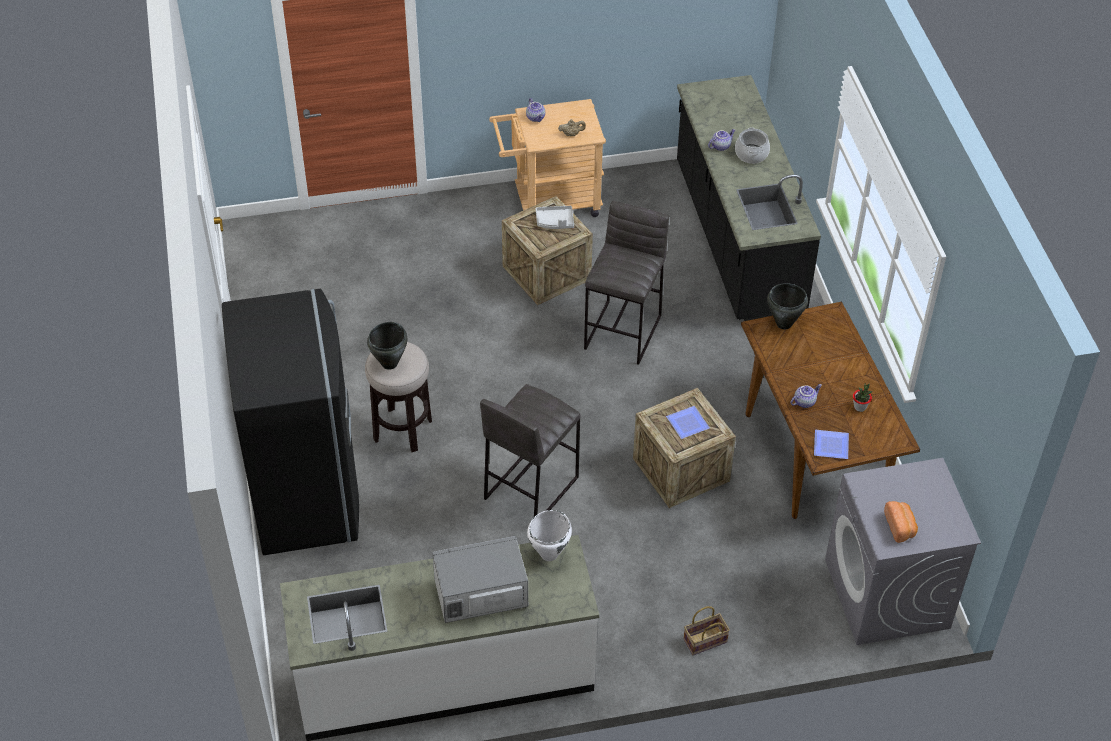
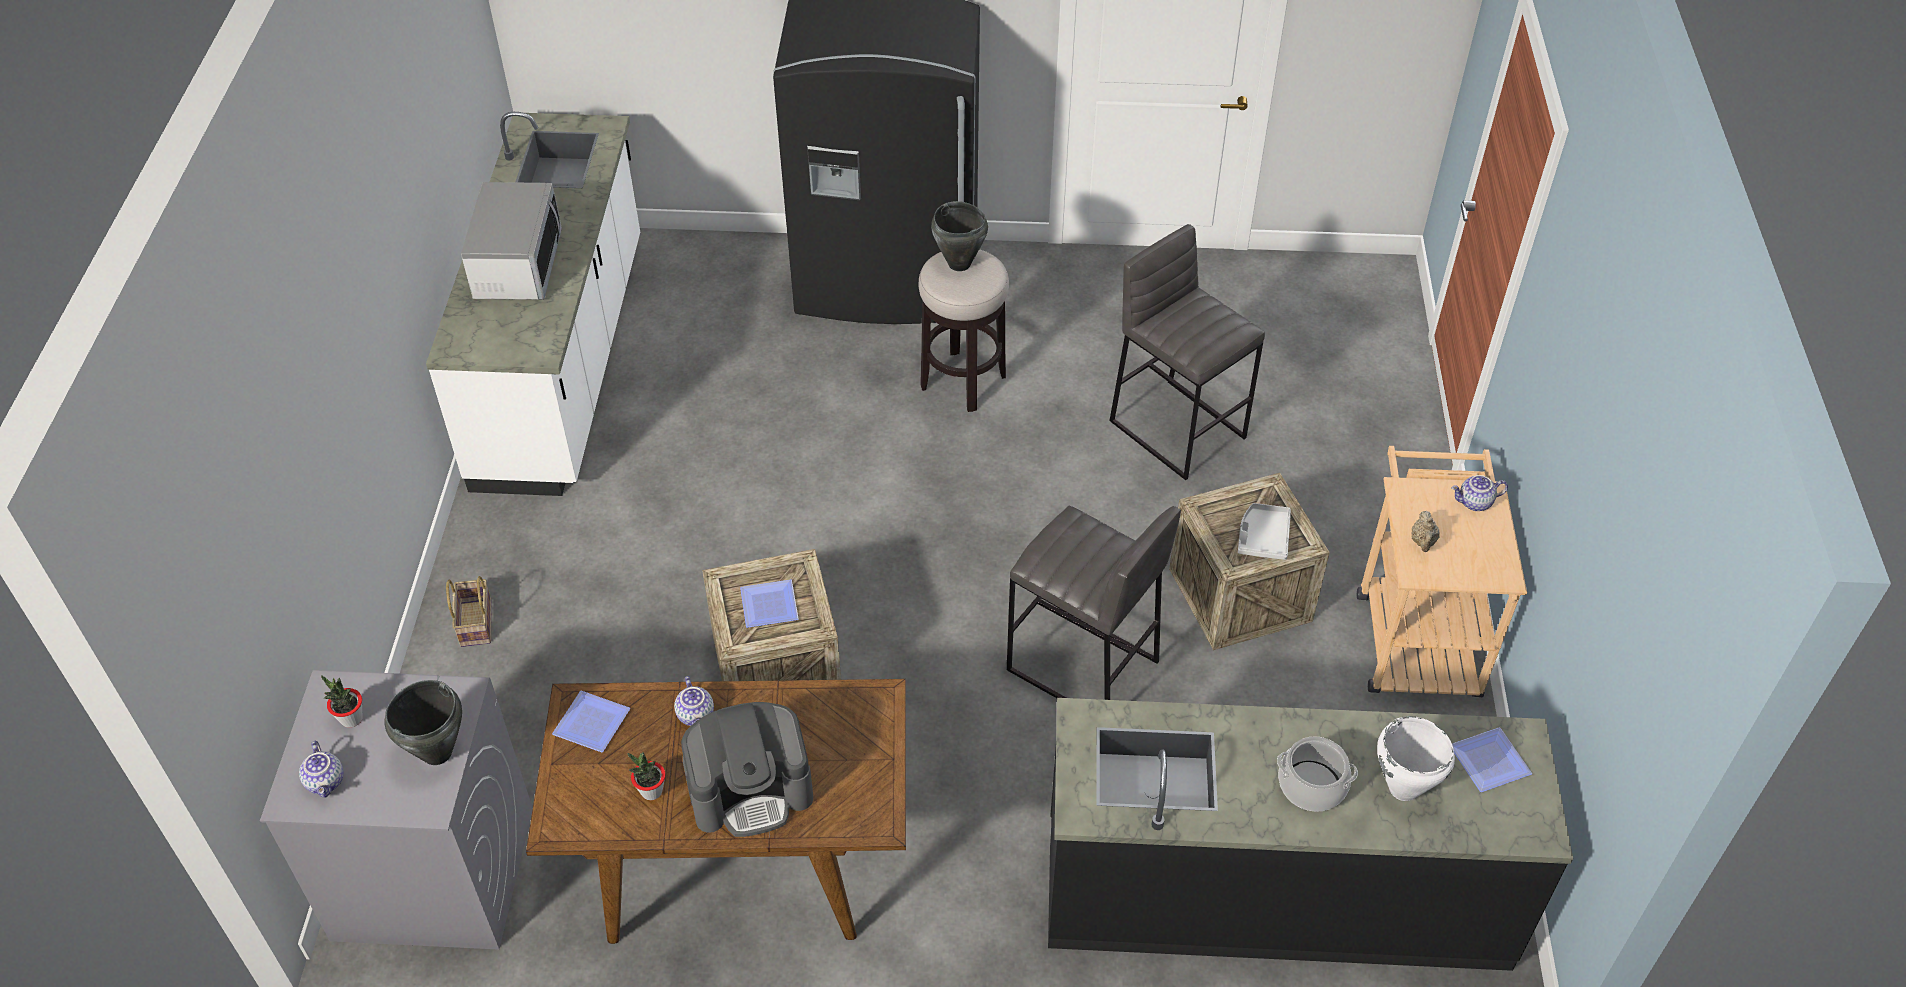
camera: 105 degrees right, 0 degrees up
(530, 488) = (813, 492): grey stool -> grey stool (1177, 428)
(549, 554) = (542, 336): white cooking pot -> white cooking pot (1403, 789)
(711, 99) = (1492, 763): none -> plate
(720, 146) = (1343, 741): teapot -> teapot (326, 781)
(784, 324) = (878, 738): black cooking pot -> black cooking pot (436, 753)
(839, 367) = (751, 790): none -> coffee machine
(900, 527) = (351, 719): bread -> potted plant

